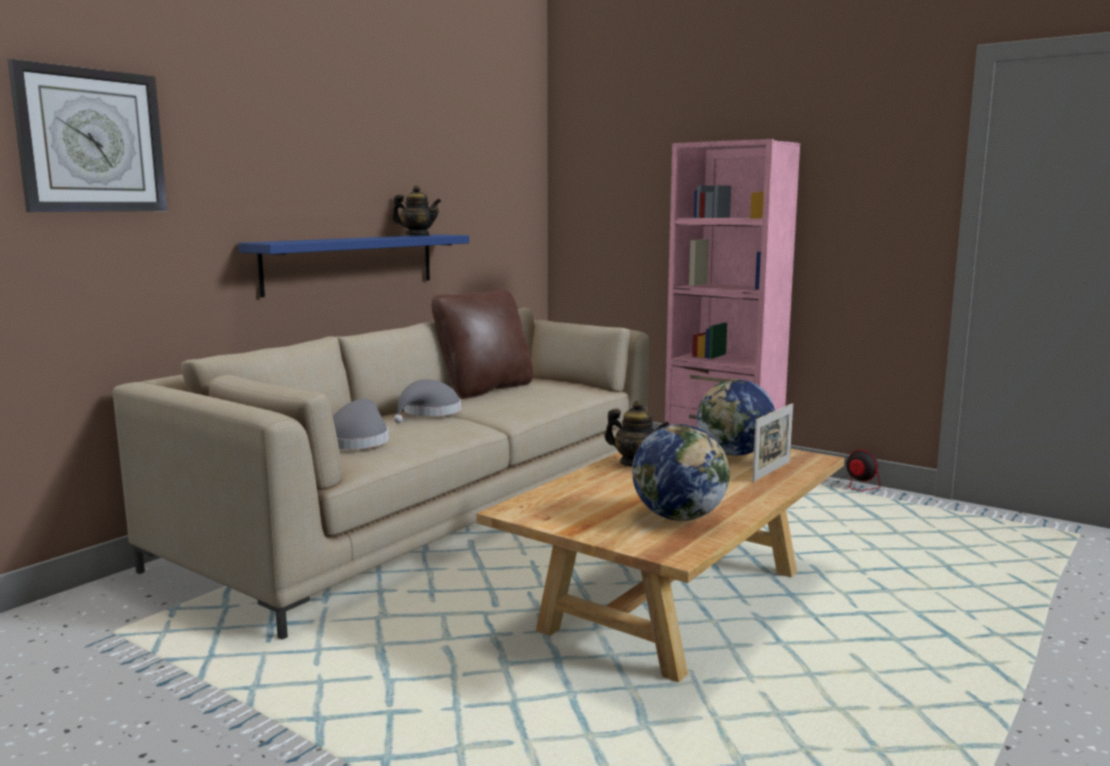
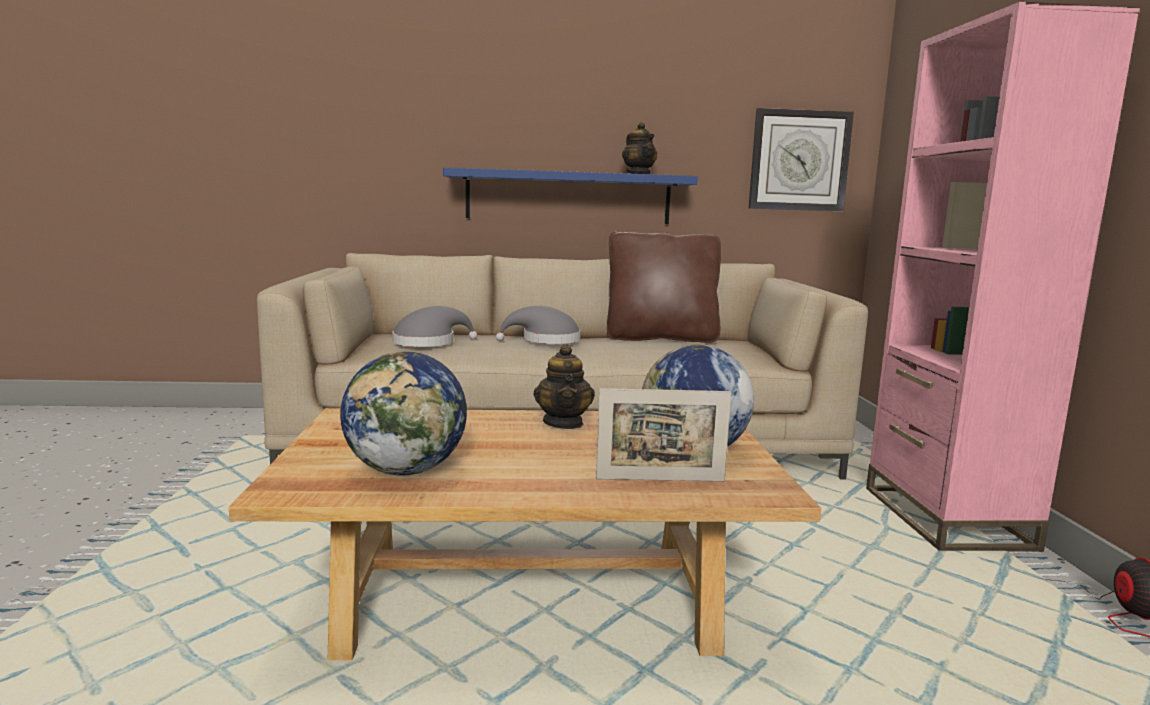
camera: 50 degrees right, 0 degrees up
(91, 141) = (329, 84): wall clock -> wall clock (799, 160)

